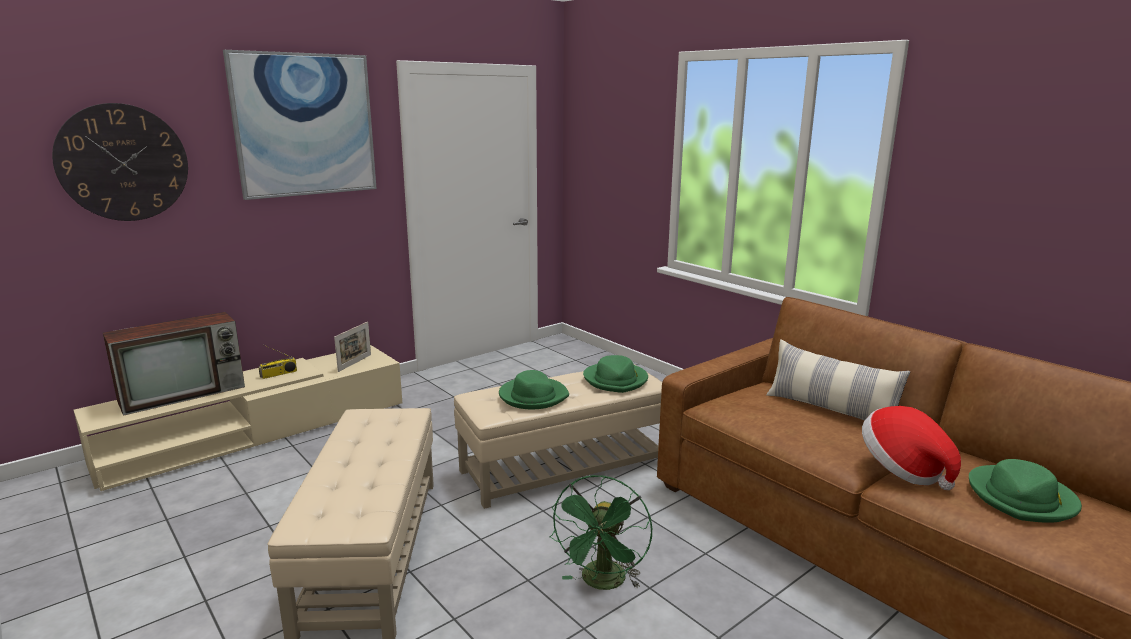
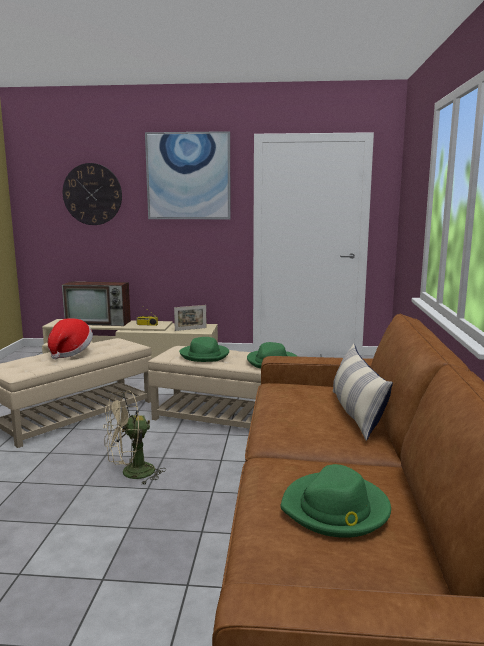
camera: 45 degrees right, 5 degrees down
(602, 583) = (131, 474): green fan -> beige fan
(902, 469) = (297, 455): hat -> hat (70, 353)

